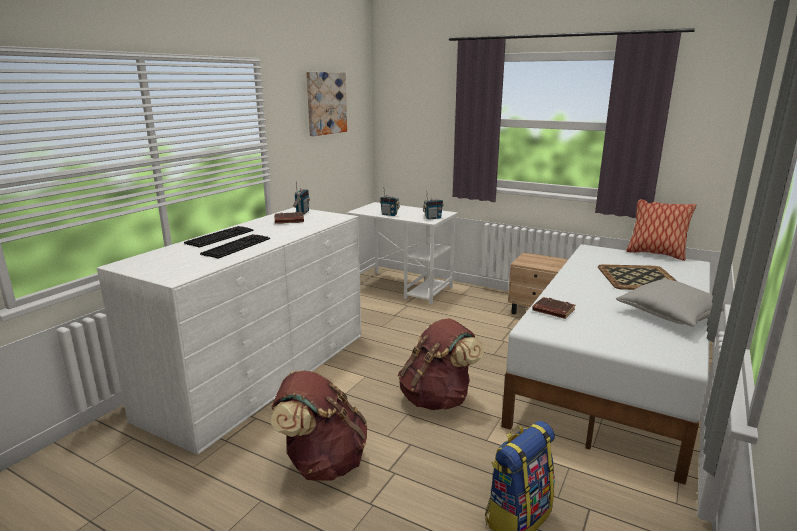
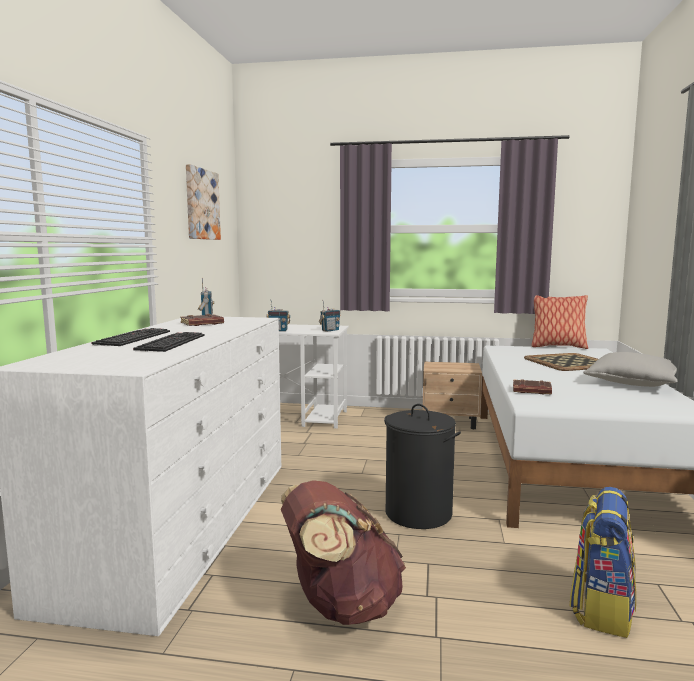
camera: 20 degrees left, 10 degrees down
(437, 399) = (419, 513): brown backpack -> black laundry basket

